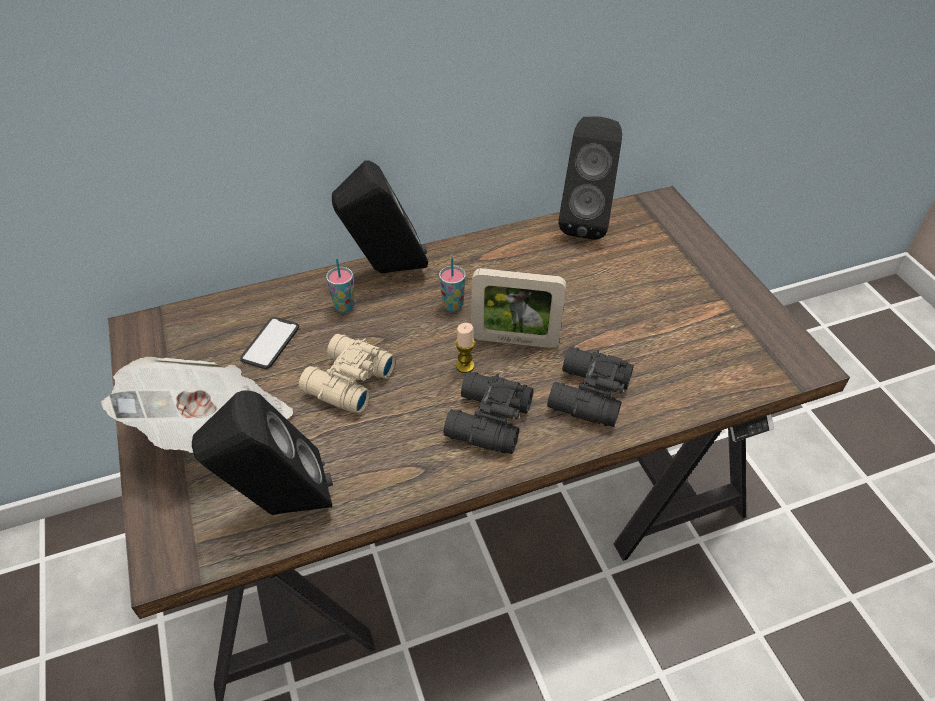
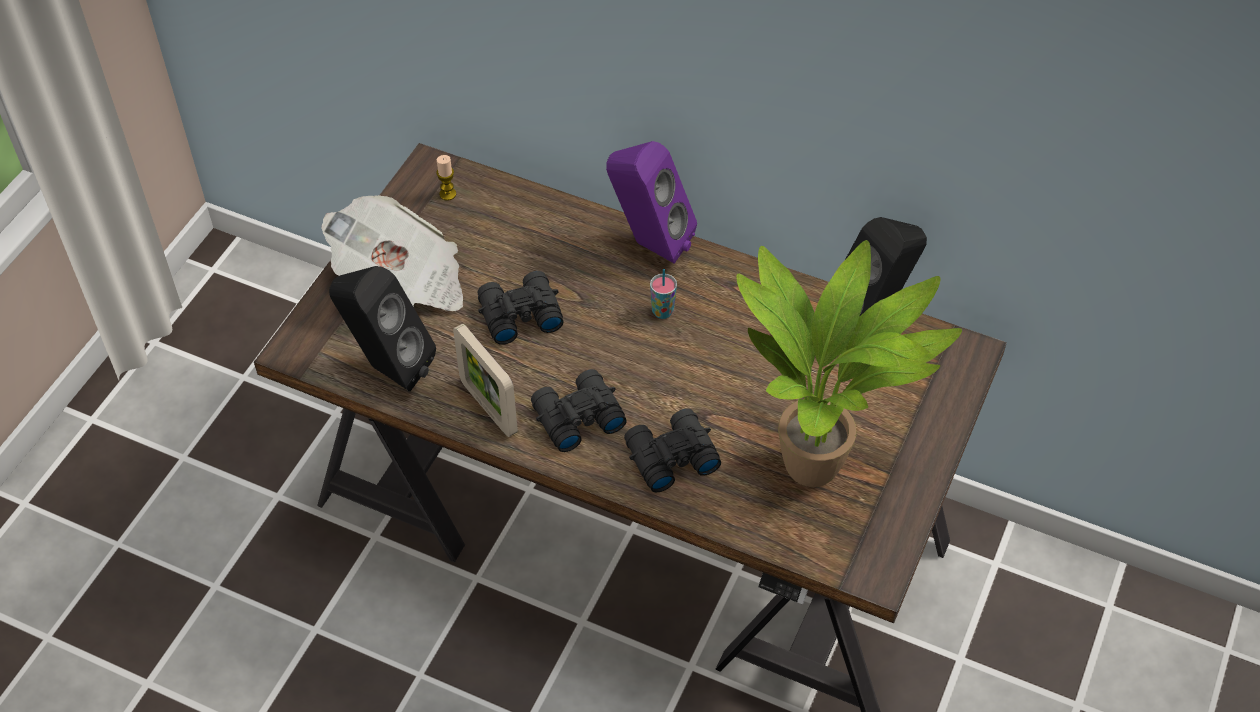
camera: 45 degrees right, 5 degrees up
(270, 343) = (501, 245): phone -> none
(344, 306) = (583, 252): cup -> none
(346, 382) = (518, 314): beige binoculars -> black binoculars
(385, 270) = (648, 243): black speaker -> purple speaker
(465, 366) = (612, 366): candle -> candle (447, 194)
(515, 340) = (673, 375): picture frame -> picture frame (488, 407)
(681, 325) = (819, 465): none -> potted plant

